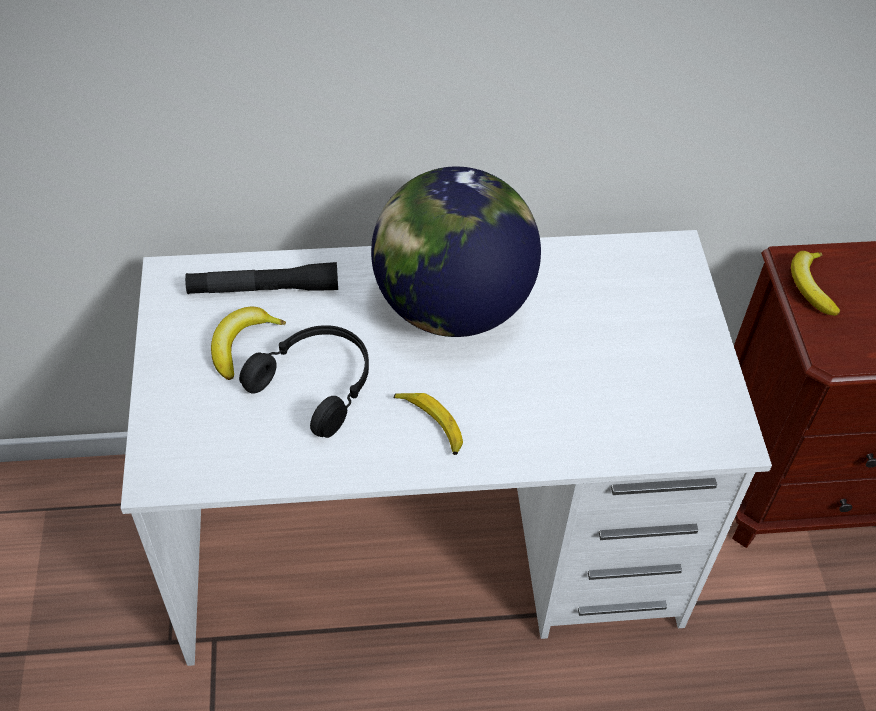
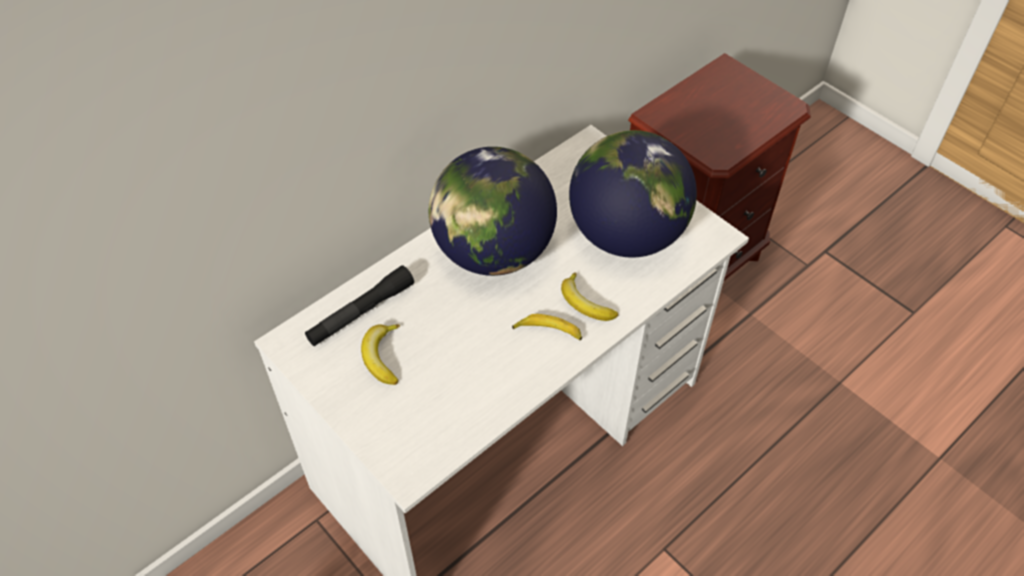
camera: 35 degrees left, 0 degrees up
(317, 384) = (455, 351): black headphones -> none
(620, 374) = (626, 235): none -> globe
(810, 286) = (673, 125): banana -> banana (584, 304)

